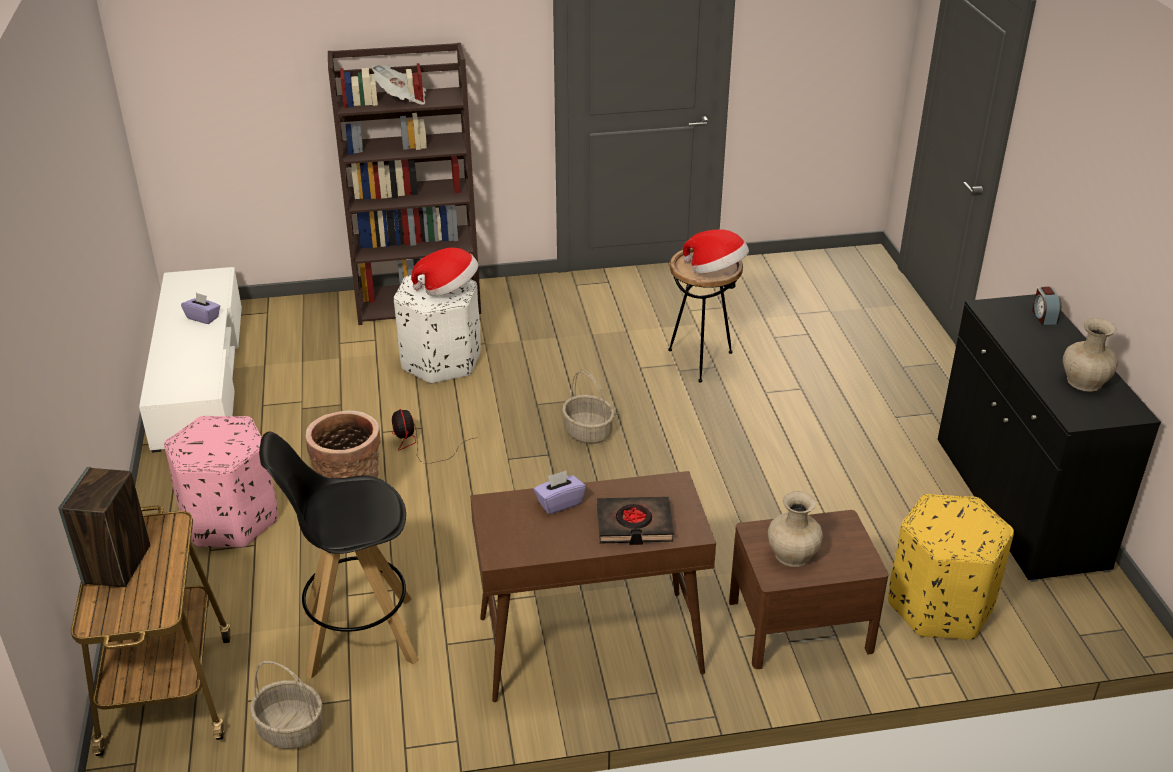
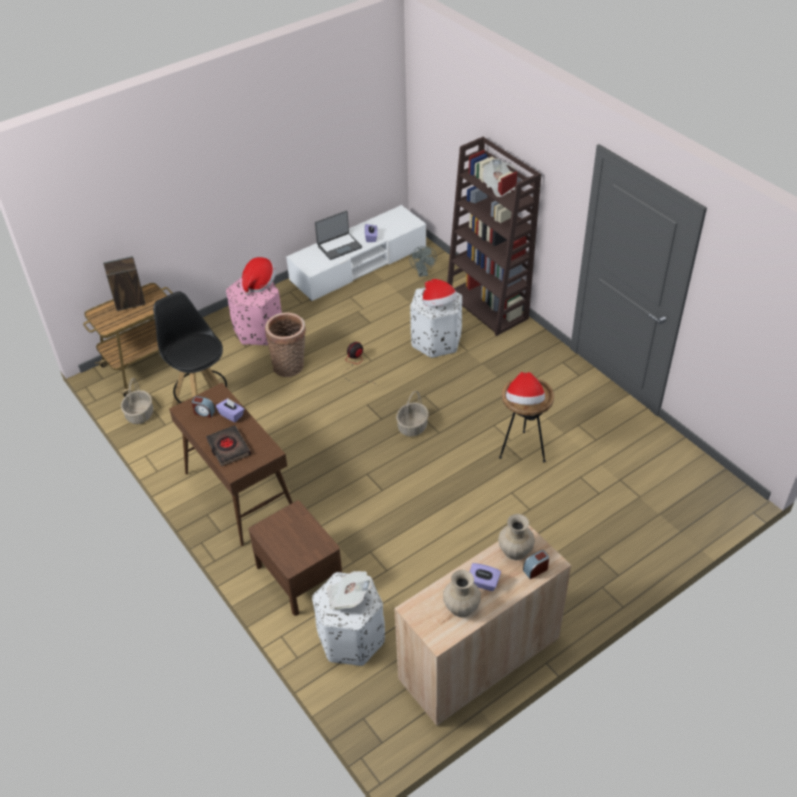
camera: 65 degrees right, 10 degrees up
(184, 350) = (339, 246): none -> laptop
(210, 429) = (259, 284): none -> hat
(291, 328) = (423, 273): none -> grey fan
(527, 532) = (204, 412): none -> alarm clock
(793, 554) = (284, 532): beige vase -> beige vase (515, 550)
(940, 606) = (351, 638): yellow ottoman -> white ottoman
(955, 522) = (348, 597): none -> newspaper
(1018, 503) = (479, 659): black cabinet -> beige cabinet
(1051, 356) = (483, 583): none -> purple tissue box

